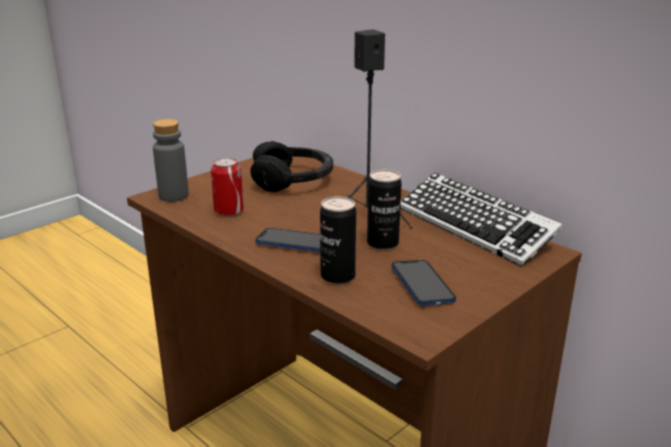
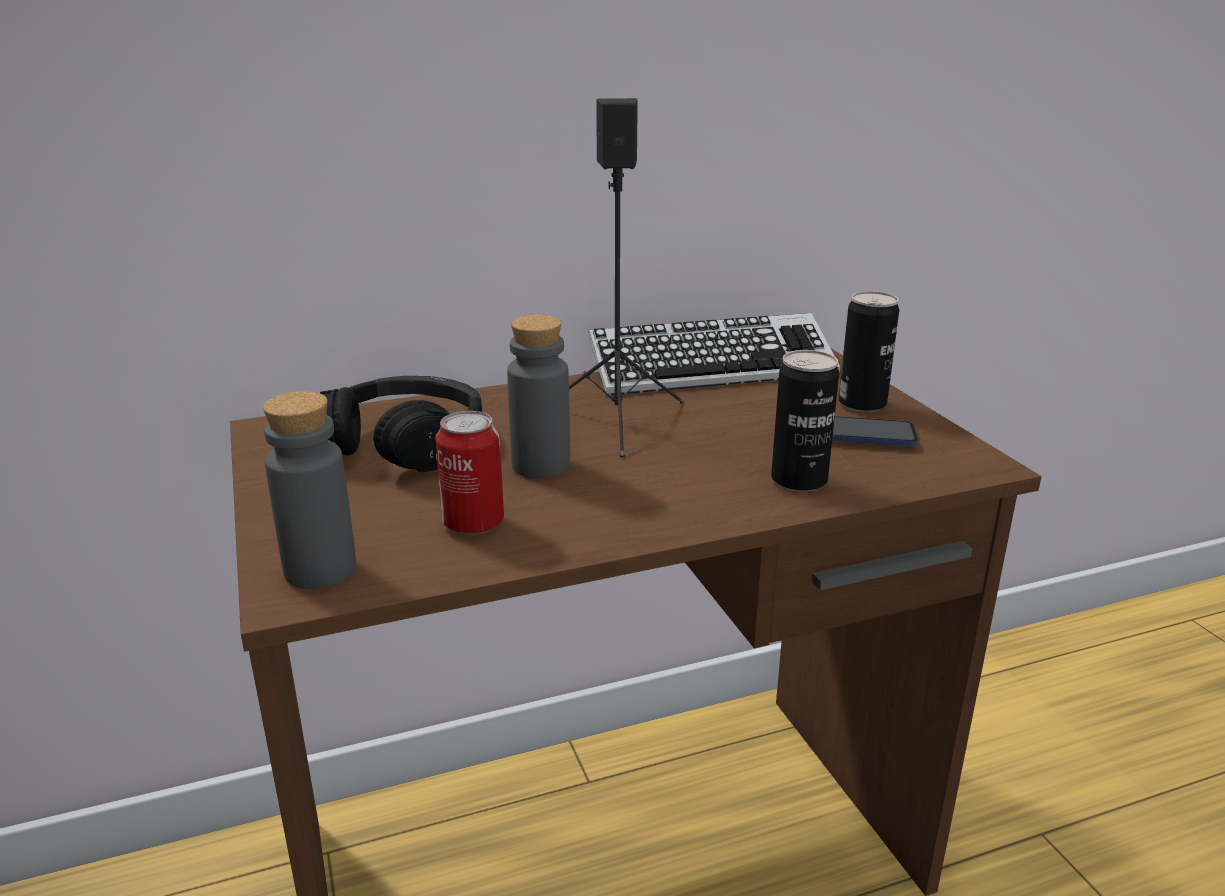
camera: 65 degrees left, 0 degrees up
(294, 242) = (659, 489): phone -> none
(296, 211) = (541, 465): none -> grey bottle
(382, 243) = (716, 430): can -> can (862, 404)

